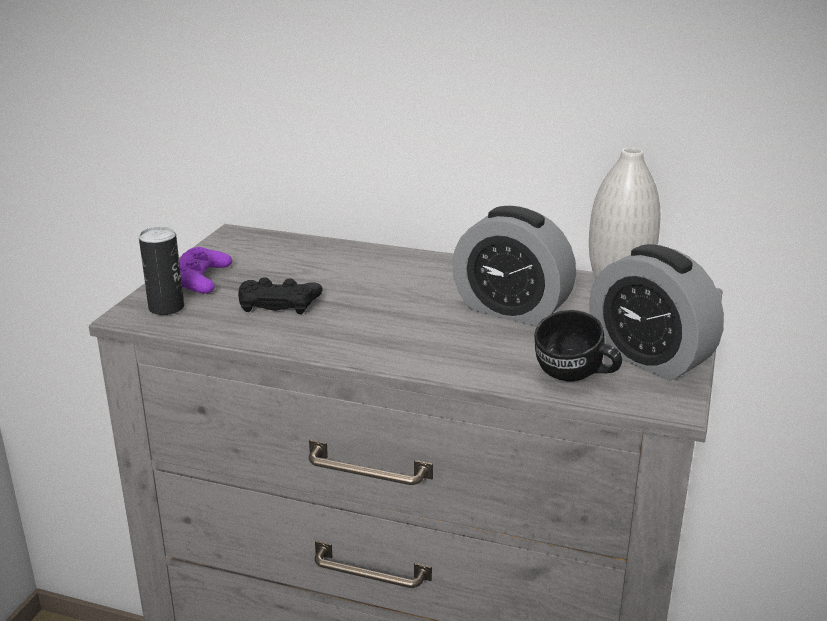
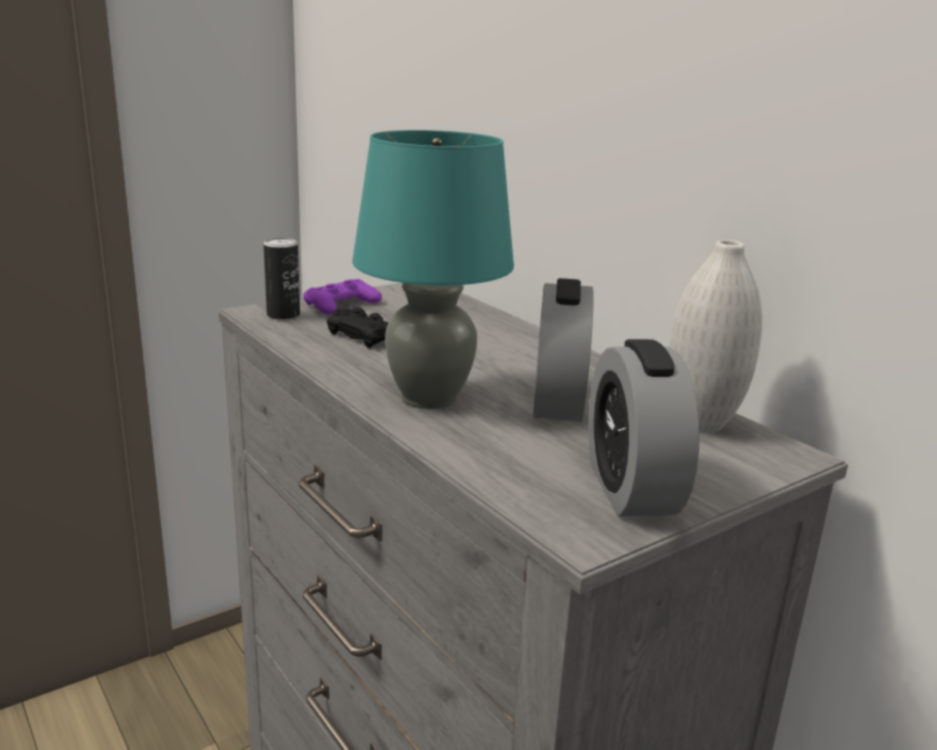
camera: 35 degrees right, 5 degrees down
(423, 341) = (429, 397): none -> turquoise table lamp
(511, 310) = (558, 402): alarm clock -> alarm clock turned 150 degrees counterclockwise
(575, 379) = (516, 475): black mug -> none

